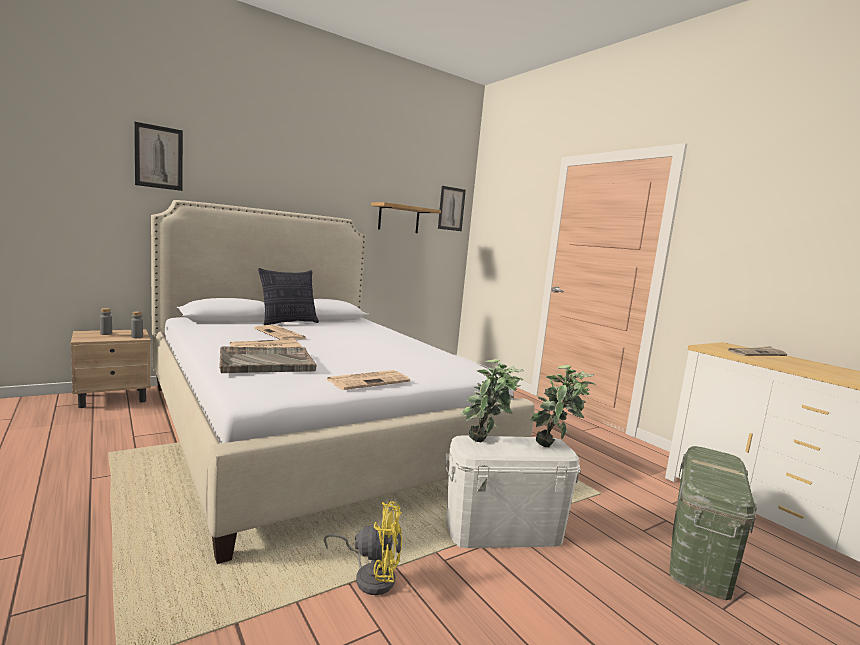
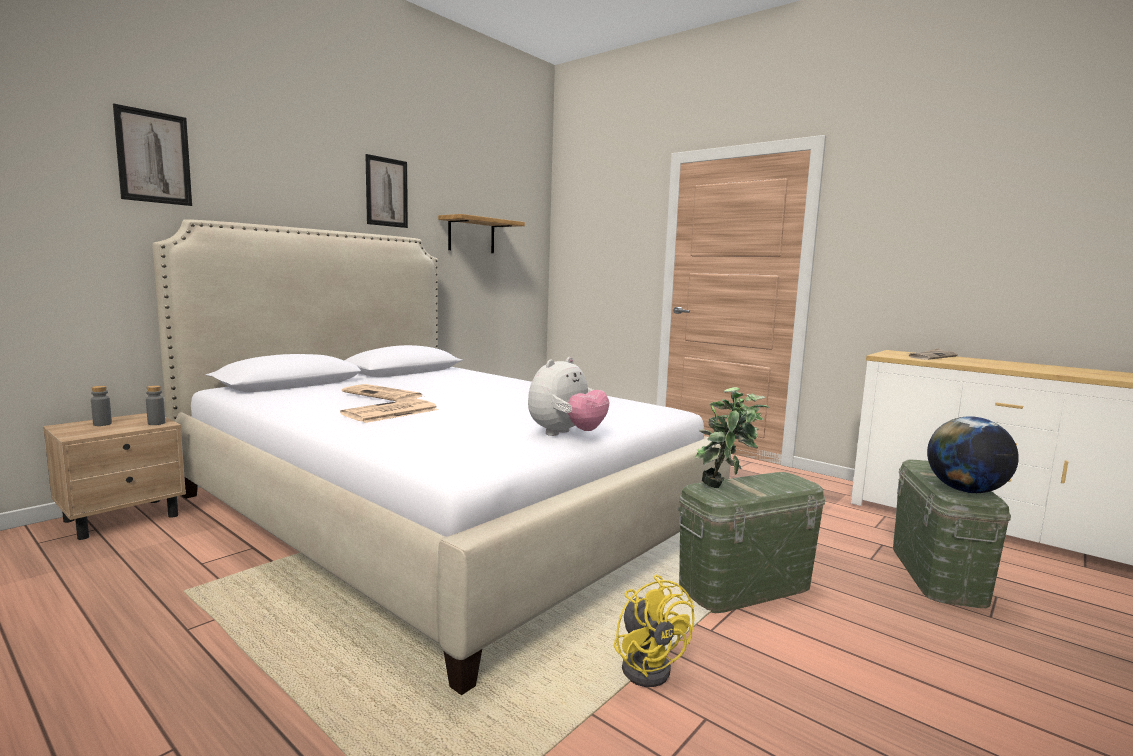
camera: 15 degrees left, 0 degrees up
(265, 362) = (420, 428): grey tray -> none
(288, 323) = (371, 381): pillow -> none
(369, 381) = (566, 434): newspaper -> plush toy
(370, 576) = (649, 665): yellow fan -> yellow fan turned 75 degrees clockwise
(451, 209) = (528, 220): picture -> picture (386, 192)
(503, 531) = (745, 587): white storage box -> green storage box
(555, 448) = (794, 482): potted plant -> none
(719, 484) = (965, 491): none -> globe

